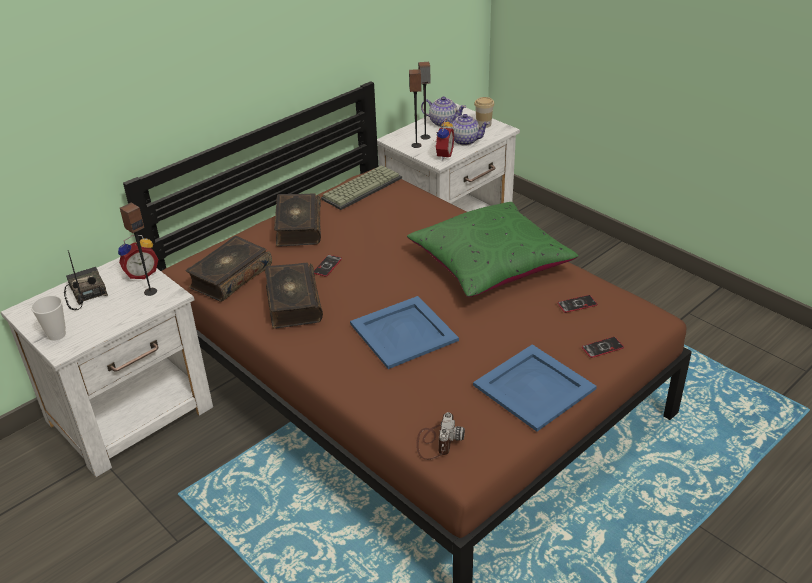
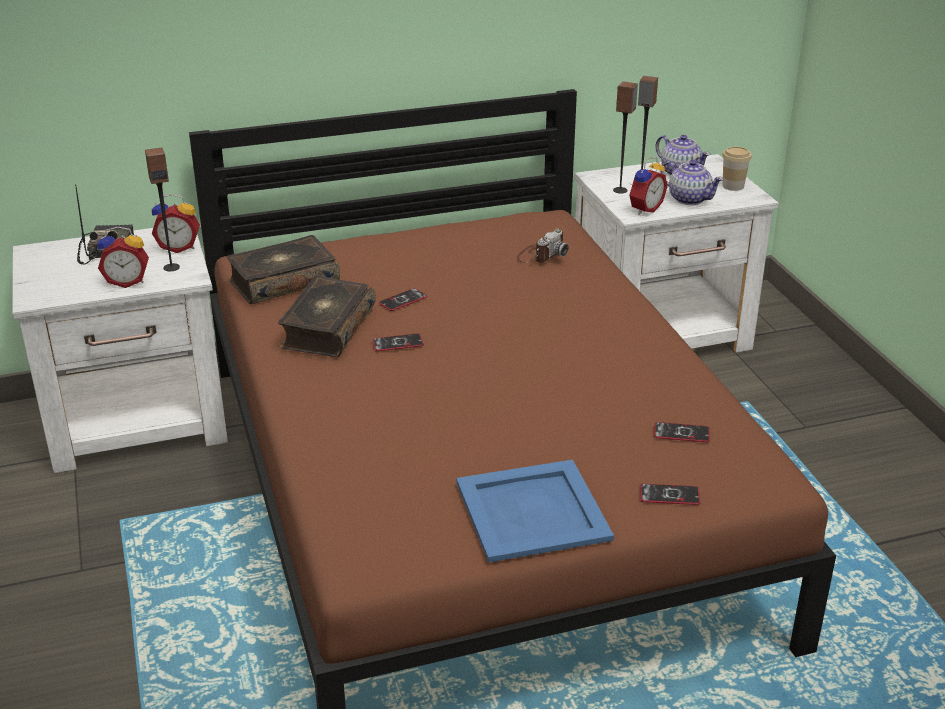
camera: 25 degrees right, 5 degrees down
(57, 335) = (42, 283): cup -> none
(126, 313) = (127, 281): none -> alarm clock
(298, 228) = (406, 250): book -> none
(351, 299) = (397, 343): none -> phone
(362, 187) = (521, 226): keyboard -> none
(404, 331) = (427, 397): blue tray -> none
(437, 441) = (355, 530): camera -> camera (541, 255)
(490, 264) = (607, 354): green pillow -> none

